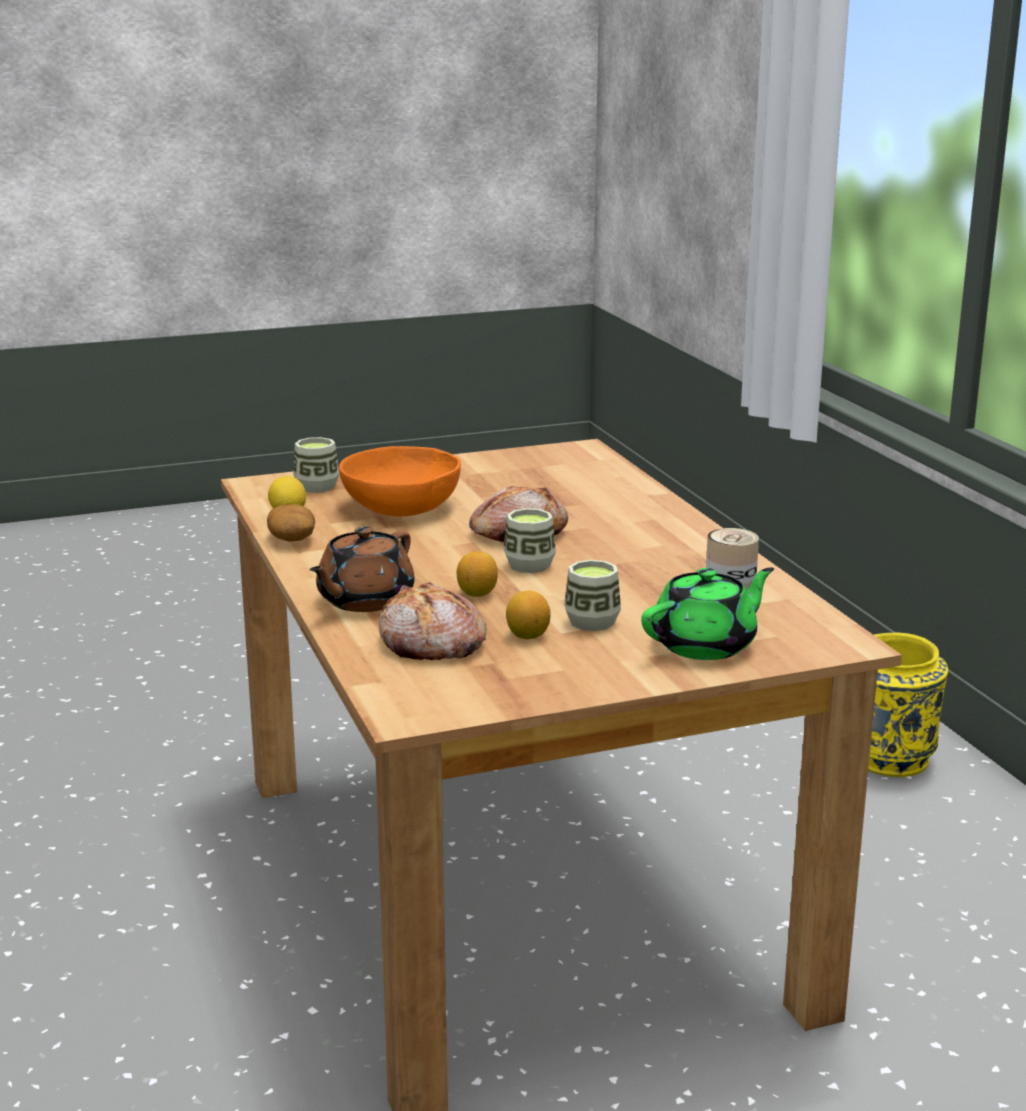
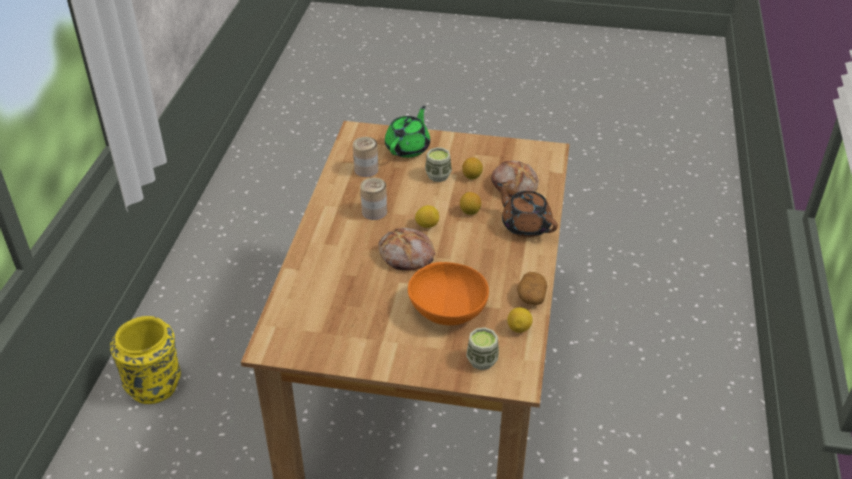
camera: 150 degrees left, 20 degrees up
(363, 600) = (525, 225): brown teapot -> brown teapot turned 105 degrees counterclockwise
(529, 565) = (427, 225): cup -> lemon
(633, 559) = (374, 211): none -> can
(706, 645) = (408, 147): green teapot -> green teapot turned 120 degrees clockwise

